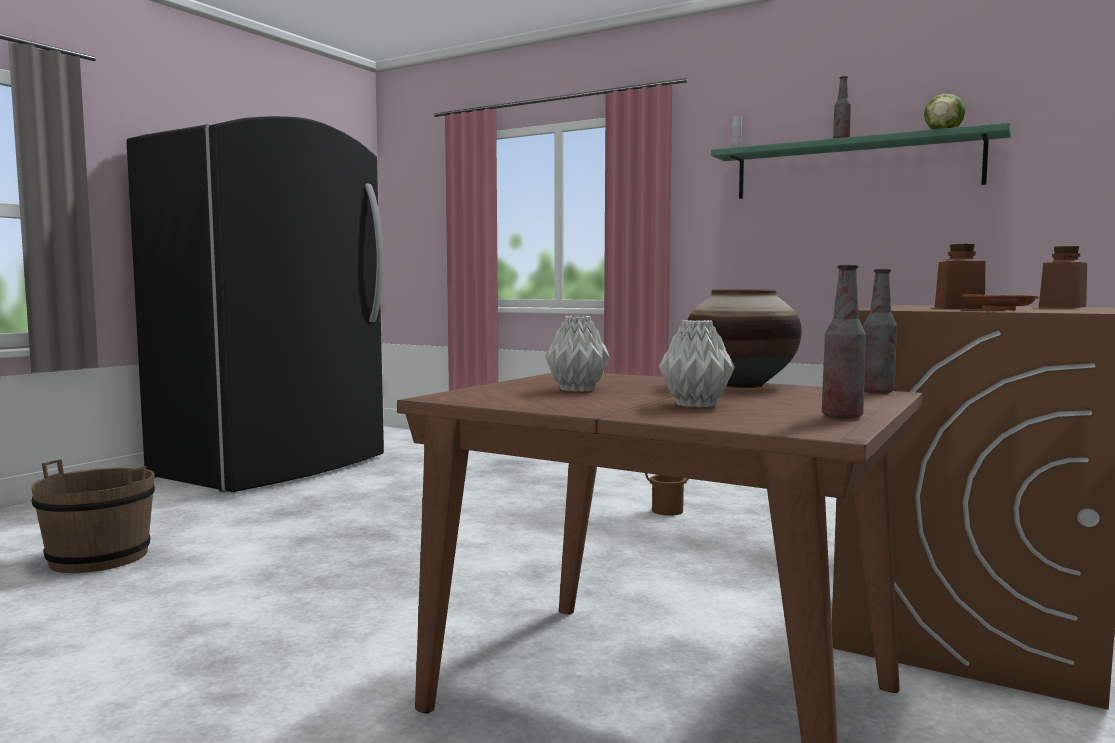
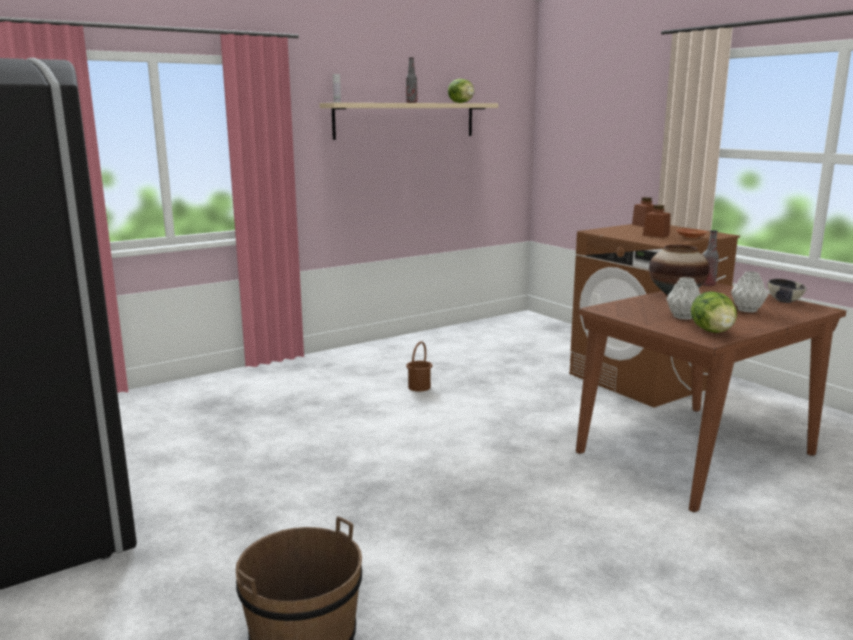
camera: 65 degrees left, 10 degrees up
(500, 397) = (712, 331): none -> lettuce
(842, 417) = (784, 301): bottle -> bowl
(854, 168) = (405, 120): green shelf -> beige shelf

